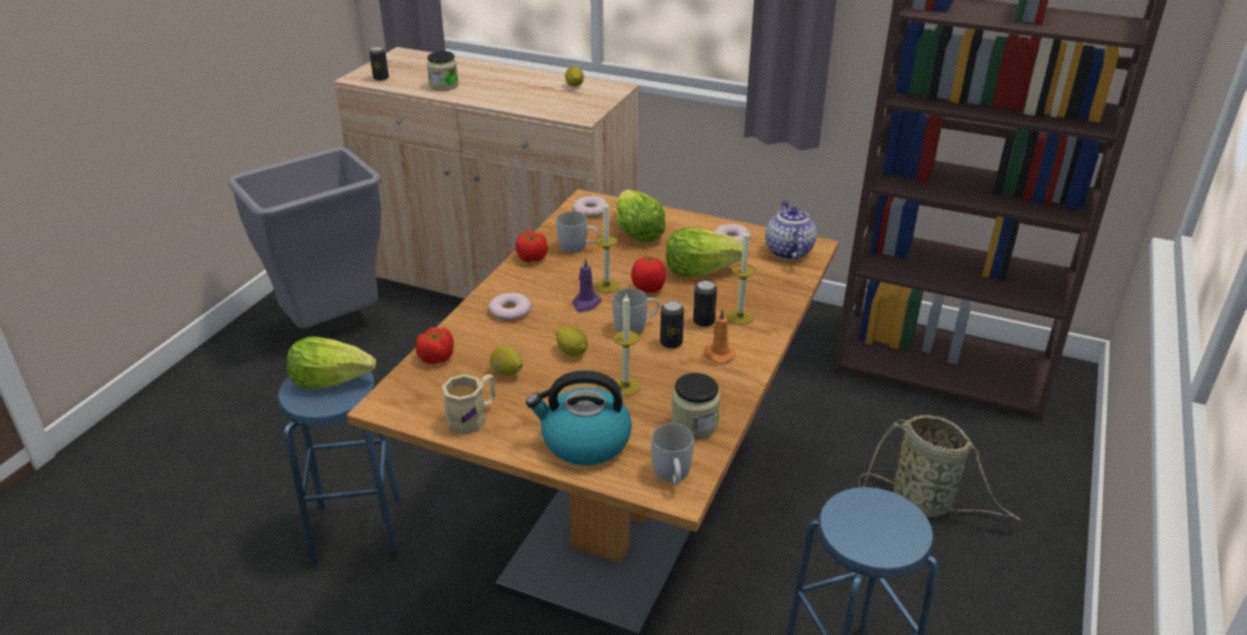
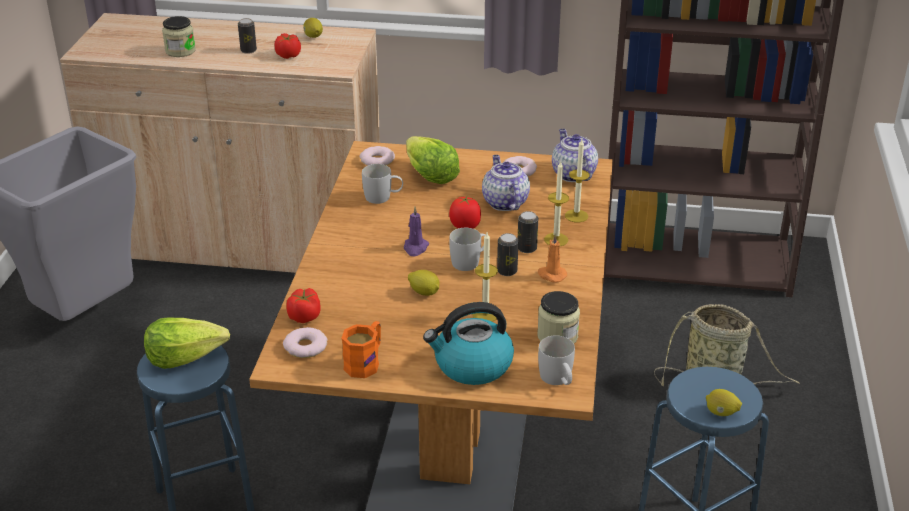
camera: 15 degrees left, 0 degrees up
(381, 78) = (109, 50): can -> can (248, 50)
(473, 417) = (365, 362): beige mug -> orange mug
(507, 373) = (375, 319): lemon -> lemon (721, 413)
(510, 311) = (349, 265): donut -> donut (305, 347)
(532, 257) = (344, 213): tomato -> tomato (288, 55)
(606, 286) = (426, 229): candle -> candle (576, 216)
(701, 270) = (504, 202): lettuce -> teapot

